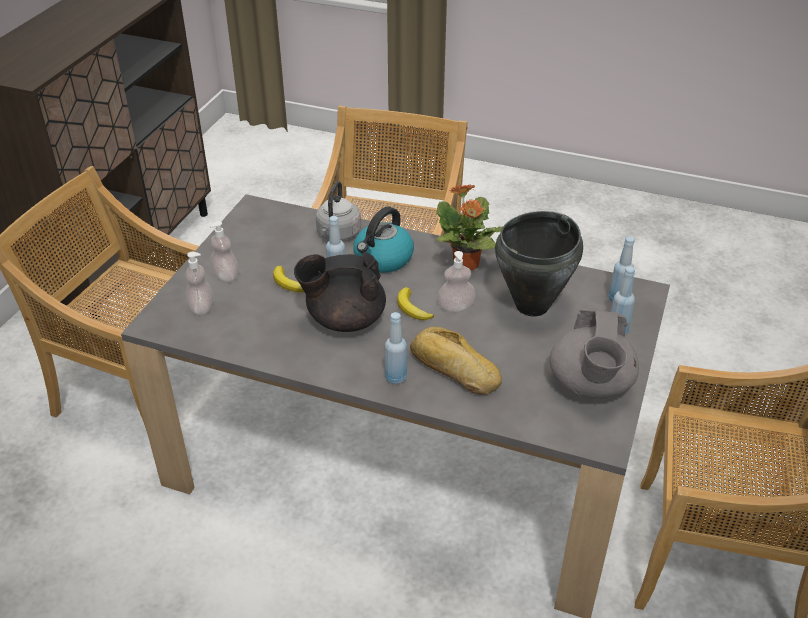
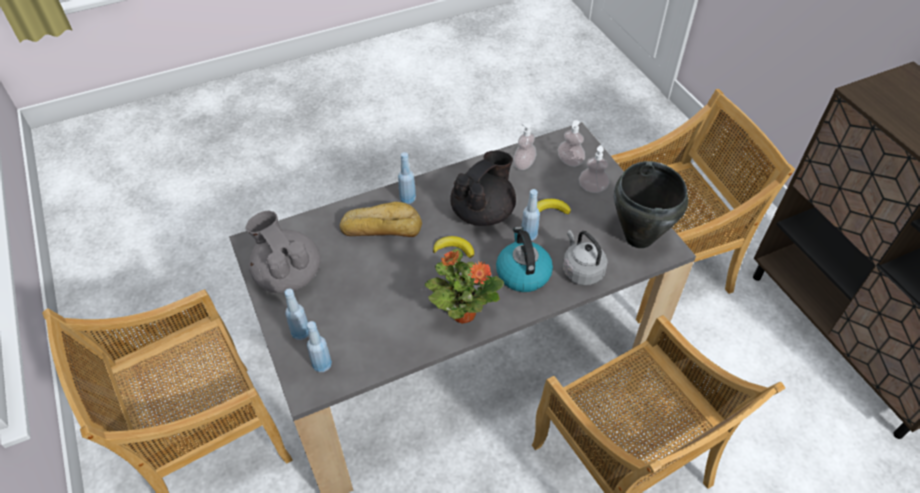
camera: 135 degrees right, 10 degrees up
(456, 307) = (428, 271): soap dispenser -> soap dispenser (524, 164)
(533, 306) = (378, 311): black cooking pot -> black cooking pot (638, 238)

